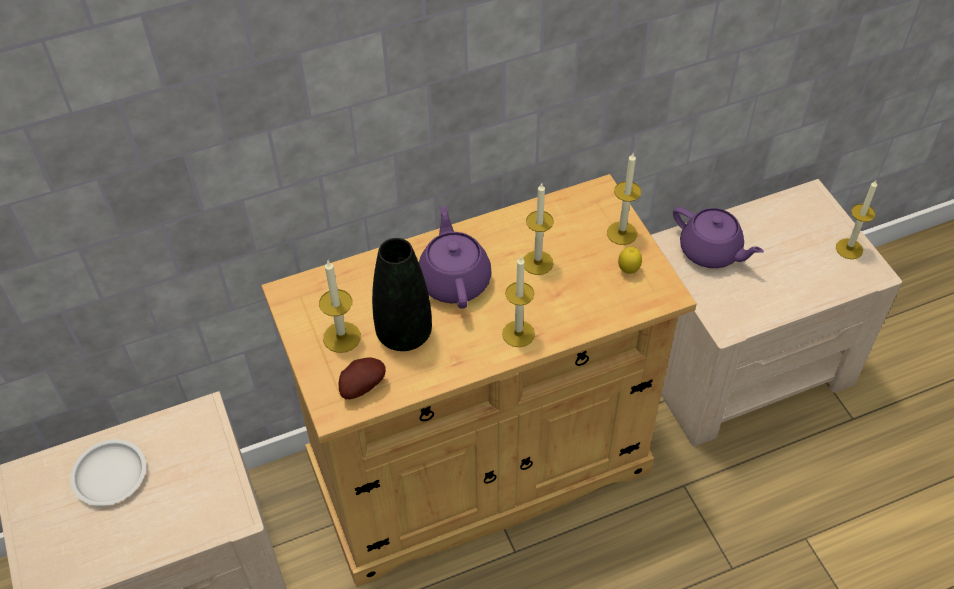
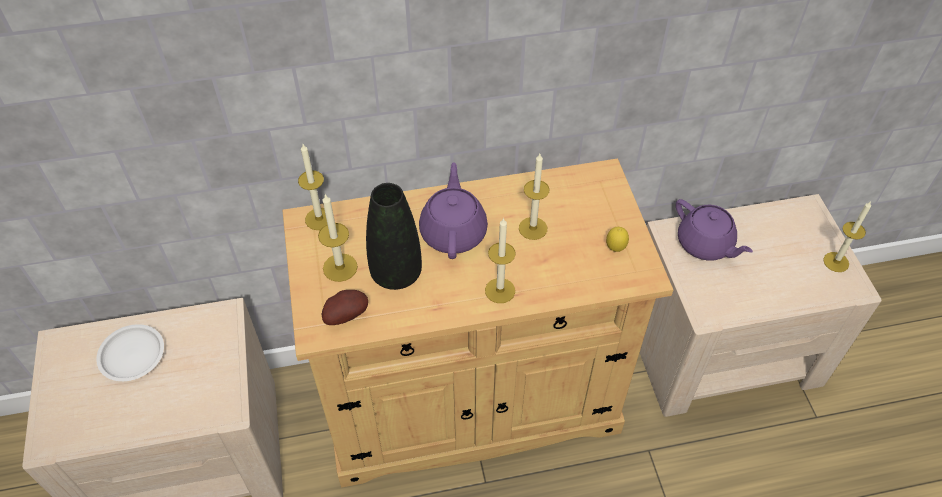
camera: 10 degrees right, 0 degrees up
(622, 233) = (616, 213): candle -> candle (319, 219)

